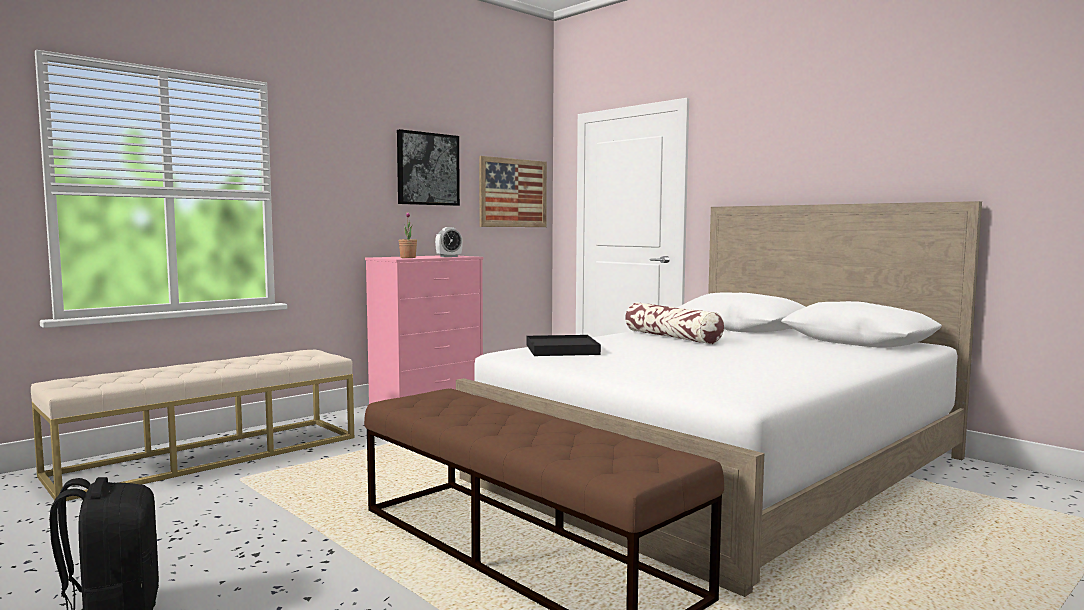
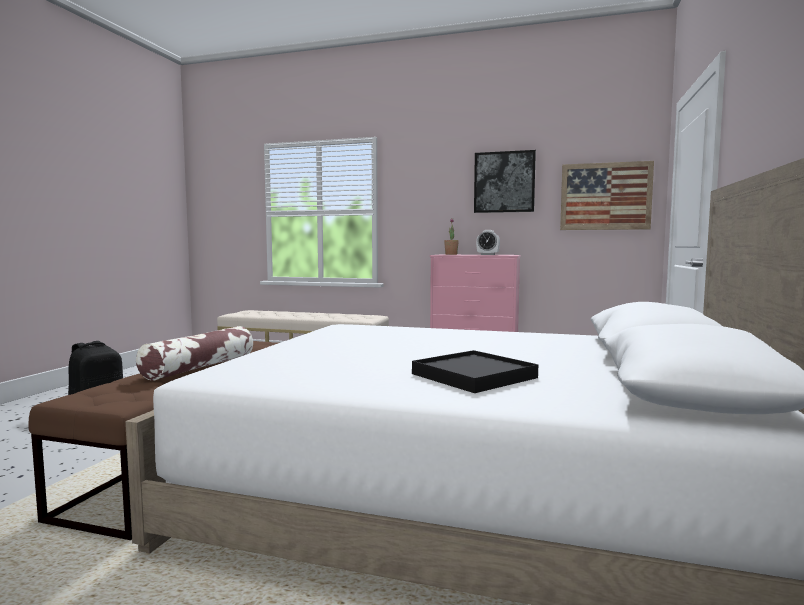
camera: 60 degrees right, 0 degrees up
(561, 350) = (372, 330): black tray -> black tray (473, 376)
(672, 337) = (506, 340): pillow -> pillow (200, 367)

